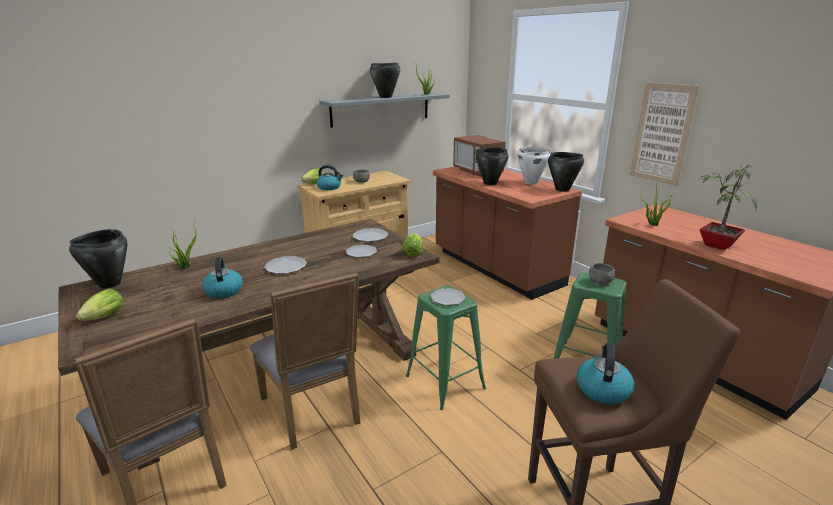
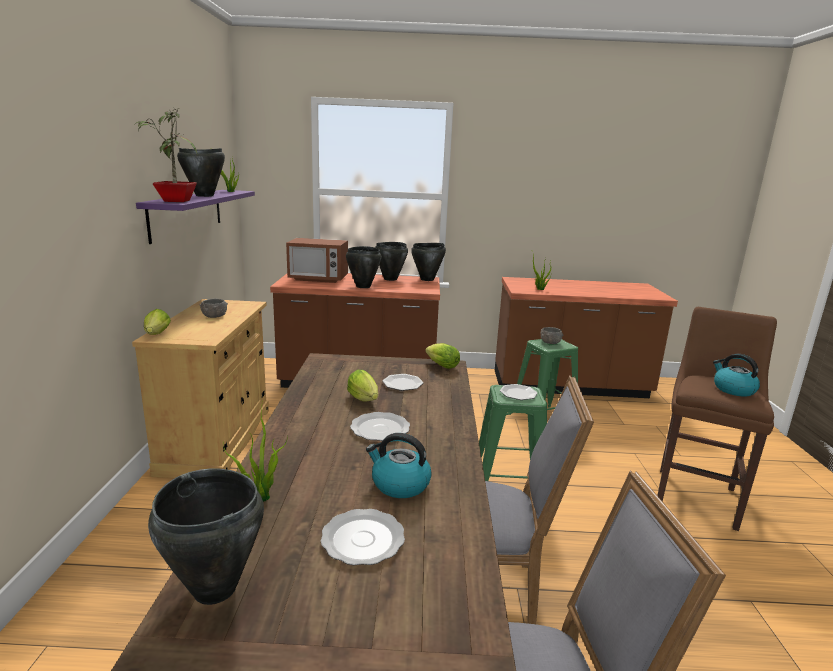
camera: 55 degrees left, 5 degrees down
(102, 318) = (368, 615): lettuce -> lettuce (364, 400)
(329, 187) = (196, 332): kettle -> none
(370, 236) = (364, 368): plate -> plate (361, 539)
(381, 109) = (187, 213): grey shelf -> purple shelf
(530, 182) = (390, 279): white cooking pot -> black cooking pot
(662, 134) = (499, 217): picture -> none
(716, 245) = (593, 292): potted plant -> potted plant (175, 201)

